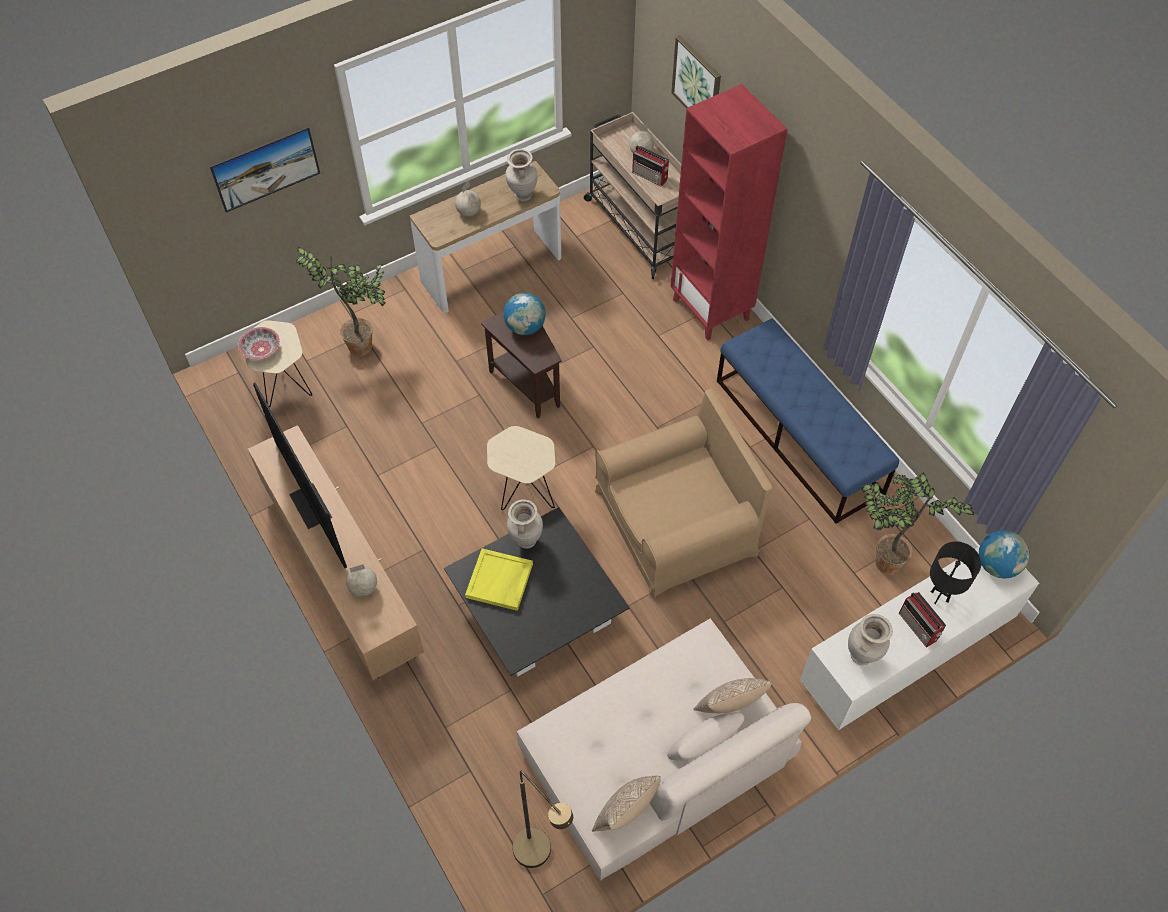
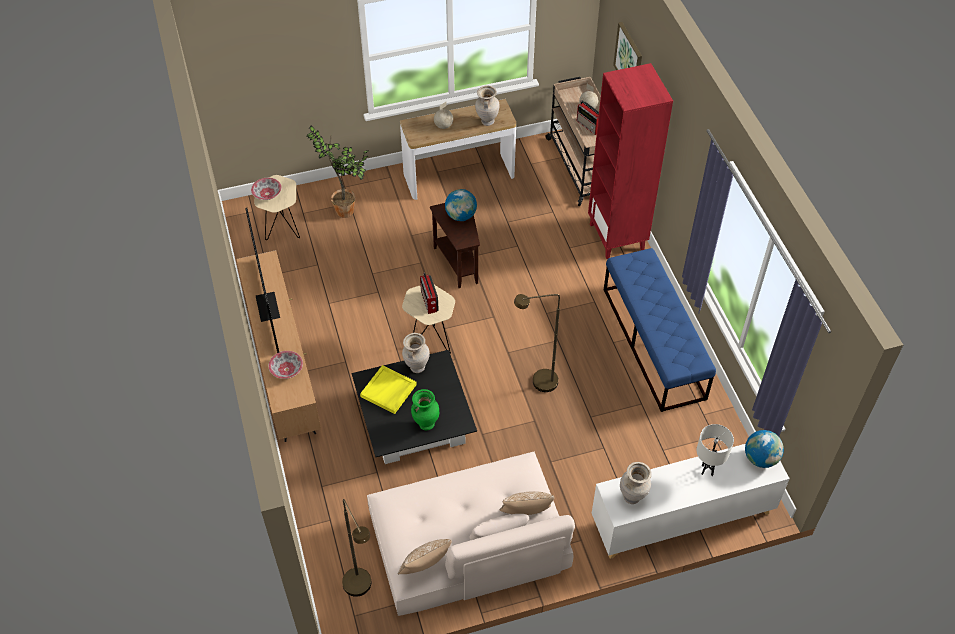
camera: 15 degrees right, 5 degrees down
(269, 180) = (298, 72): picture -> none
(364, 588) = (287, 370): globe -> bowl
(562, 614) = (426, 424): none -> green vase
(676, 521) = (538, 383): brown armchair -> brown floor lamp
(884, 563) = (688, 448): potted plant -> none
(918, 627) = (683, 488): radio -> radio (429, 302)
(939, 597) = (707, 470): black table lamp -> white table lamp

